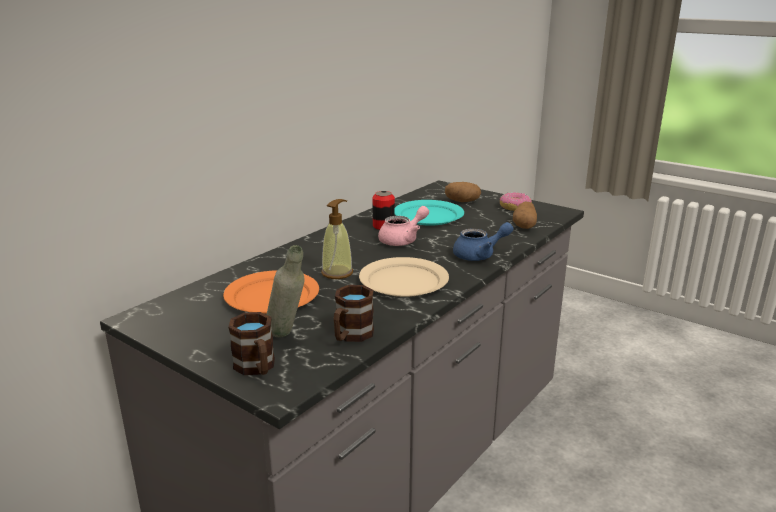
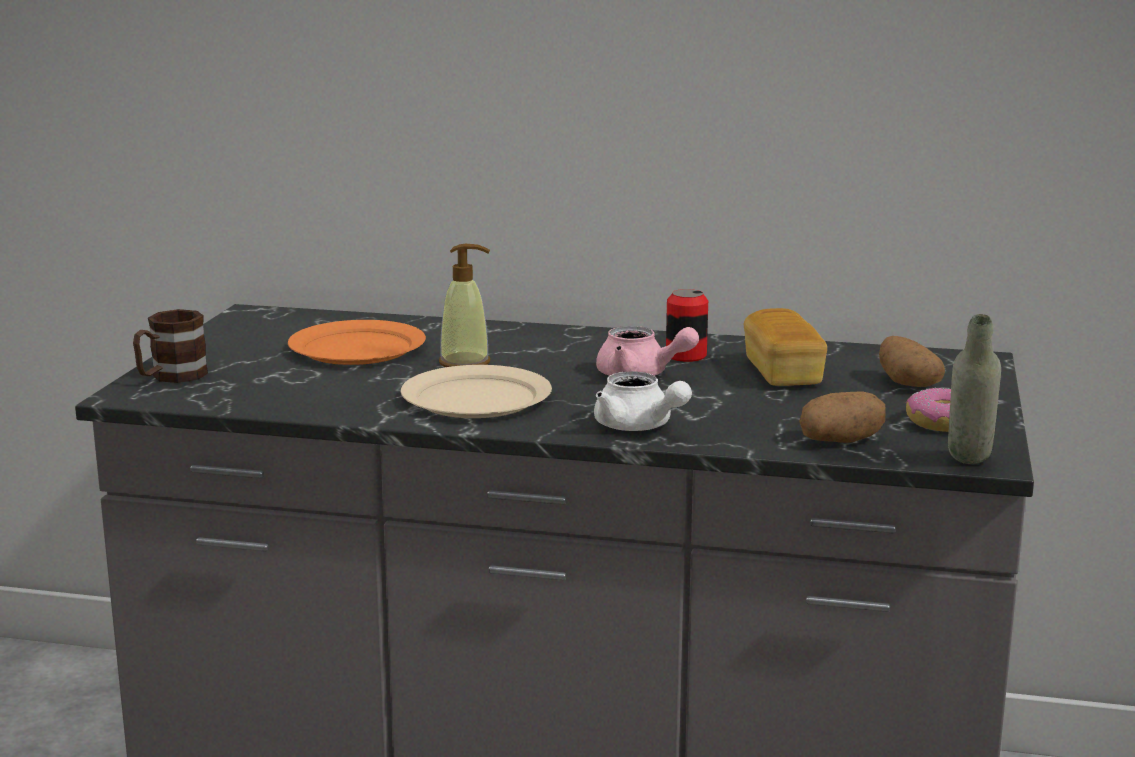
camera: 65 degrees right, 5 degrees down
(287, 337) = (252, 375): grey bottle -> grey bottle (968, 466)
(351, 336) = (278, 400): brown mug -> none
(429, 216) = (782, 373): turquoise plate -> bread
(479, 255) = (639, 427): blue teapot -> white teapot

